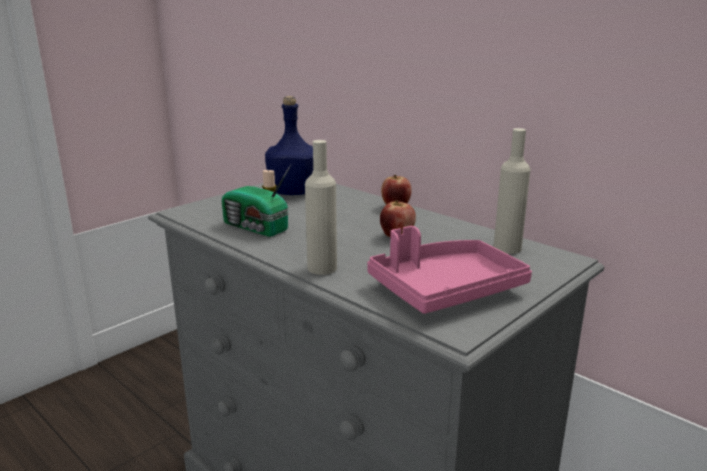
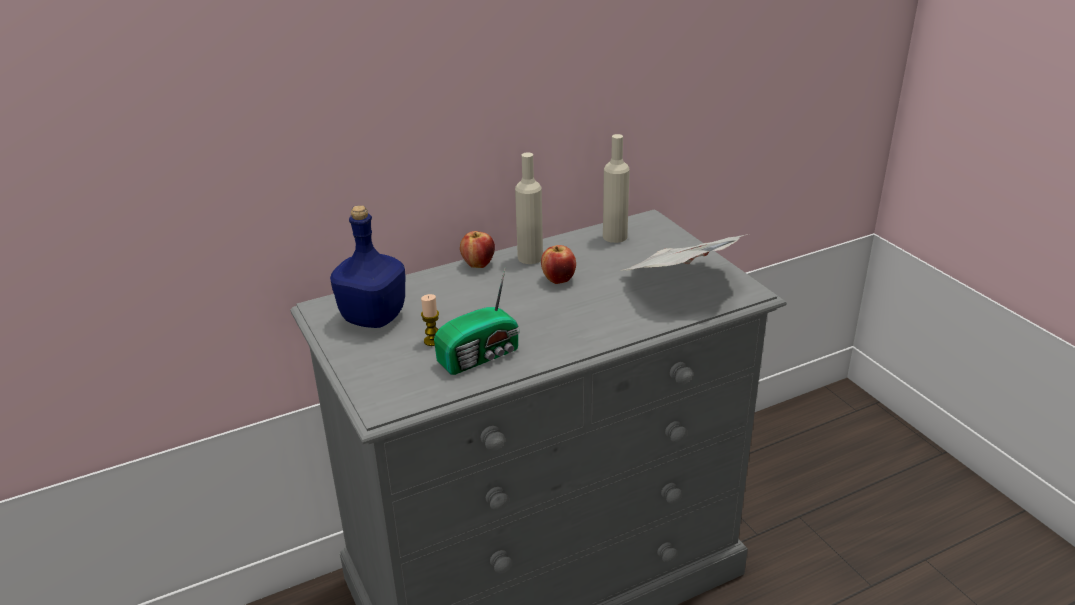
camera: 70 degrees left, 10 degrees up
(322, 268) = (611, 330): beige bottle -> beige bottle (530, 257)
(445, 290) = (681, 281): pink tray -> newspaper

